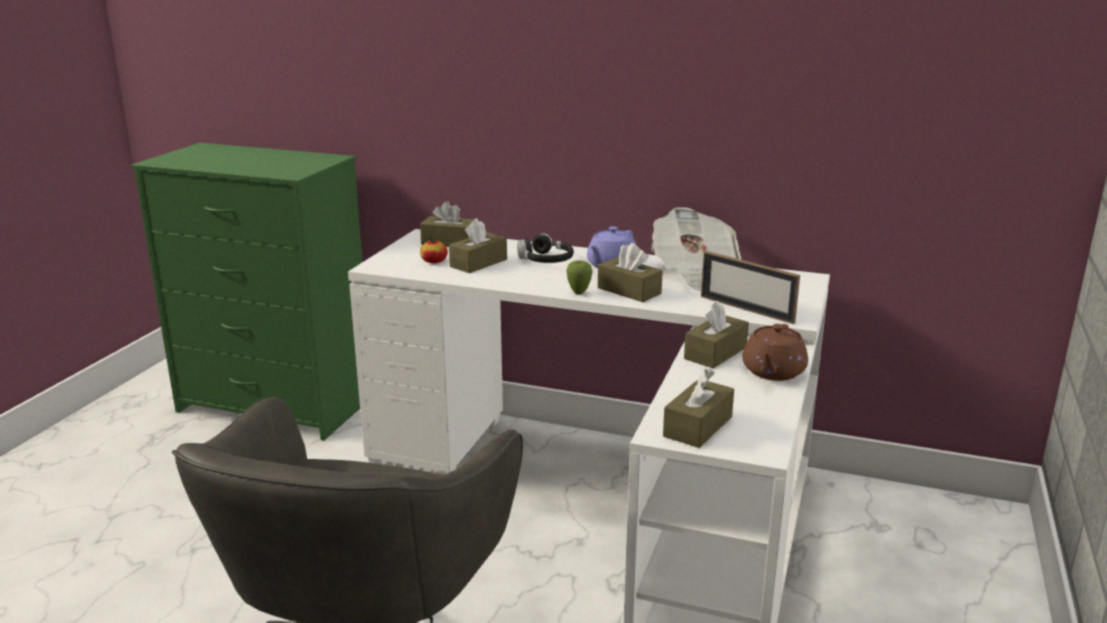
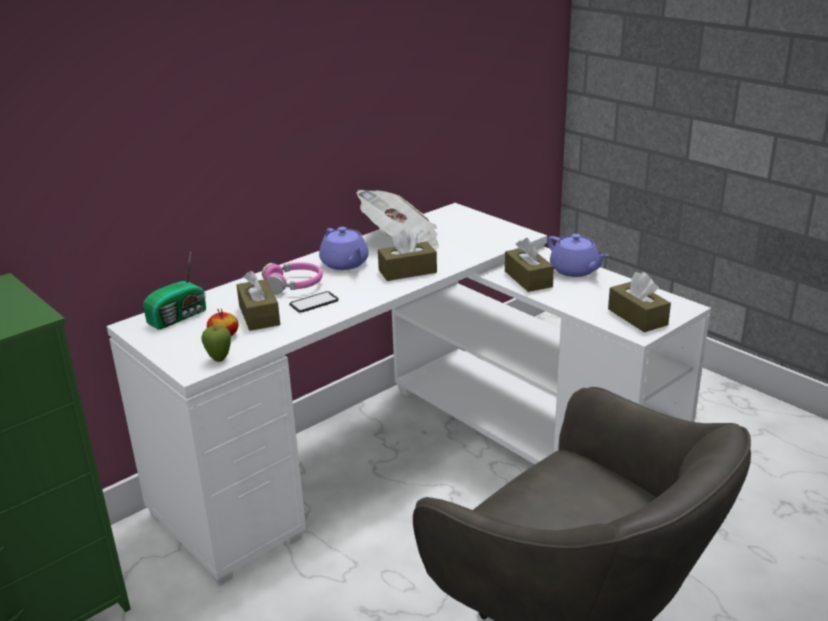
camera: 60 degrees left, 5 degrees up
(449, 242) = (179, 317): brown tissue box -> radio
(521, 274) = (314, 303): none -> phone
(545, 260) = (293, 285): black headphones -> pink headphones
(579, 293) = (388, 290): apple -> apple (219, 359)
(746, 309) = (489, 243): picture frame -> none
(773, 372) = (575, 270): brown teapot -> purple teapot

